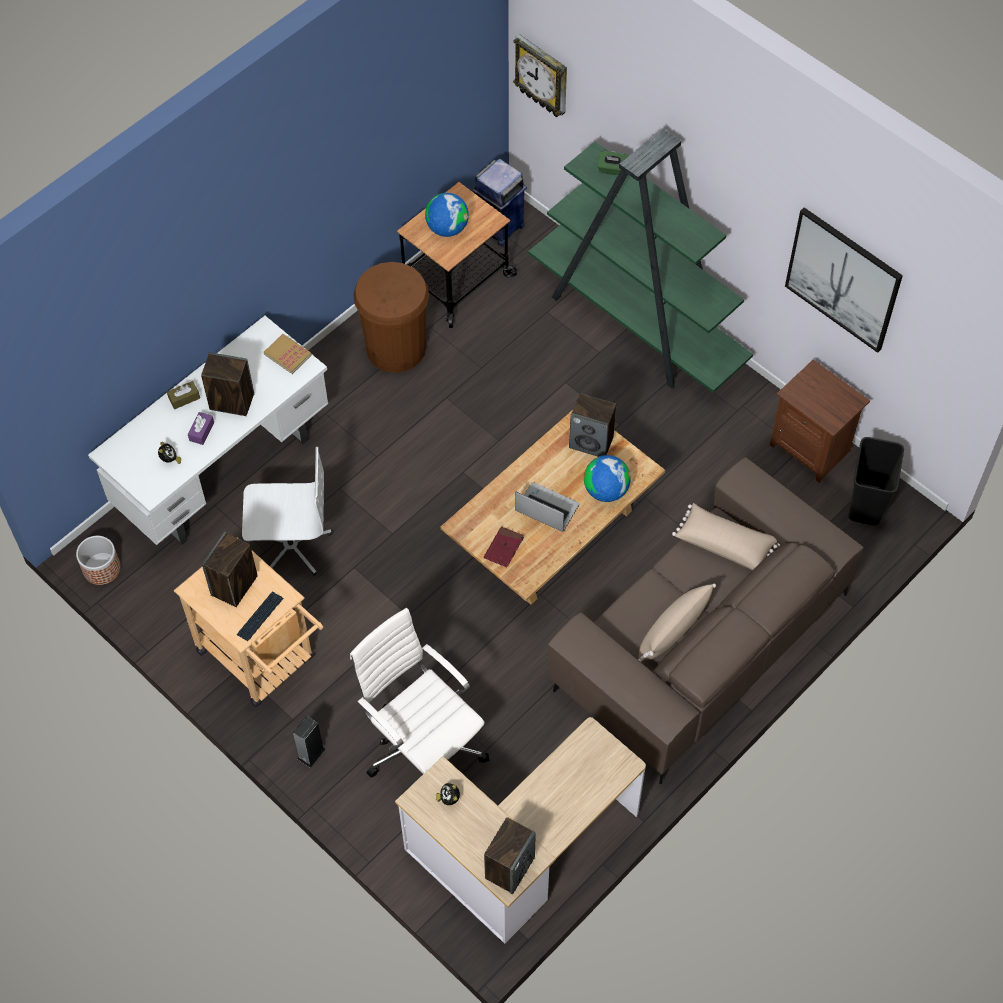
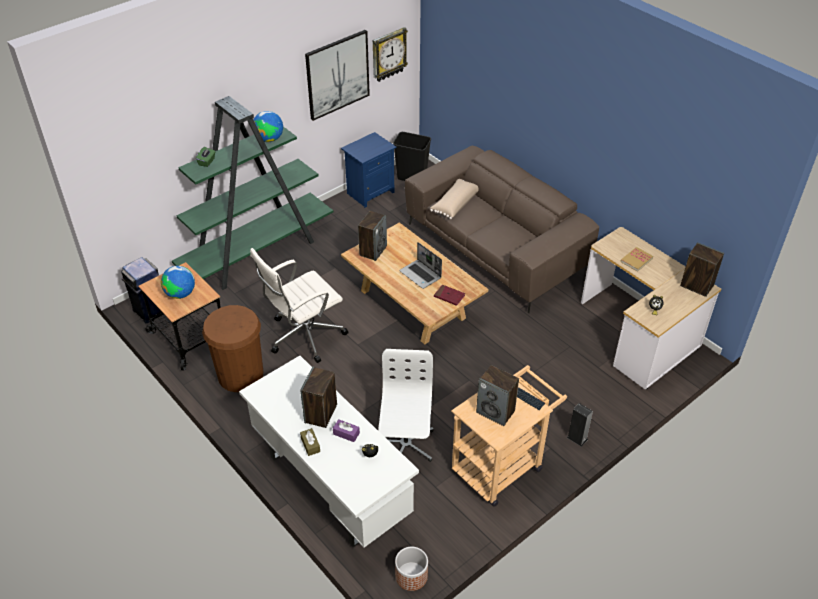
camera: 85 degrees left, 15 degrees down
(287, 355) = (283, 377): book -> book (636, 260)
(423, 746) = (569, 377): white office chair -> white office chair (304, 336)
(542, 76) = (113, 177): wall clock -> wall clock (388, 54)
(546, 508) = (421, 275): laptop -> laptop turned 75 degrees counterclockwise
(606, 490) = (411, 247): globe -> globe (269, 139)
(673, 631) = (513, 229): beige pillow -> none
(811, 448) = (369, 192): brown nightstand -> blue nightstand

